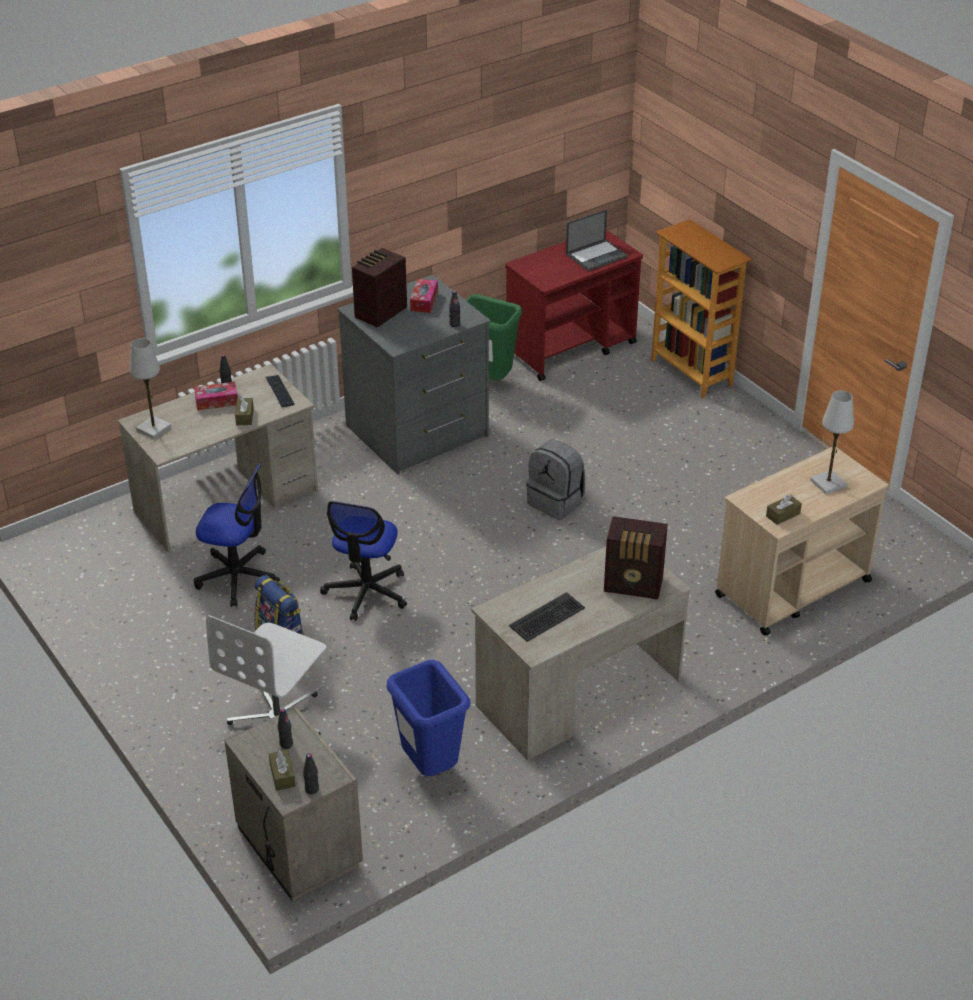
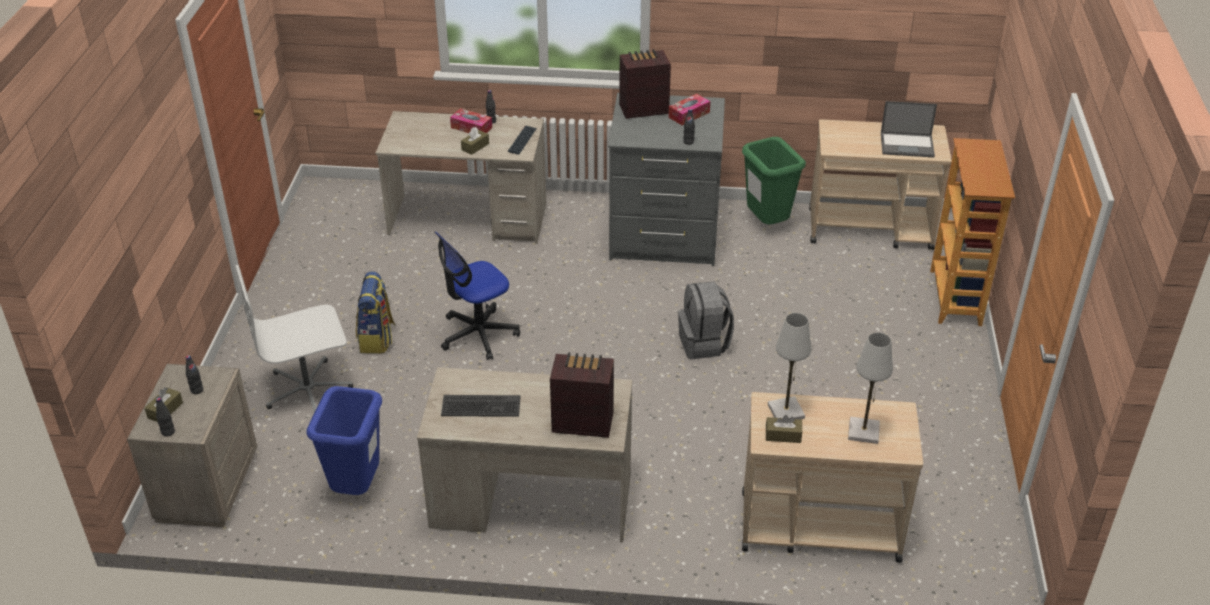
camera: 40 degrees right, 0 degrees up
(153, 428) = (406, 127): white table lamp -> white table lamp (786, 411)
(238, 577) = (409, 276): office chair -> none
(571, 348) = (871, 229): red cart -> beige cart
(634, 585) = (581, 422): radio -> radio turned 135 degrees clockwise

